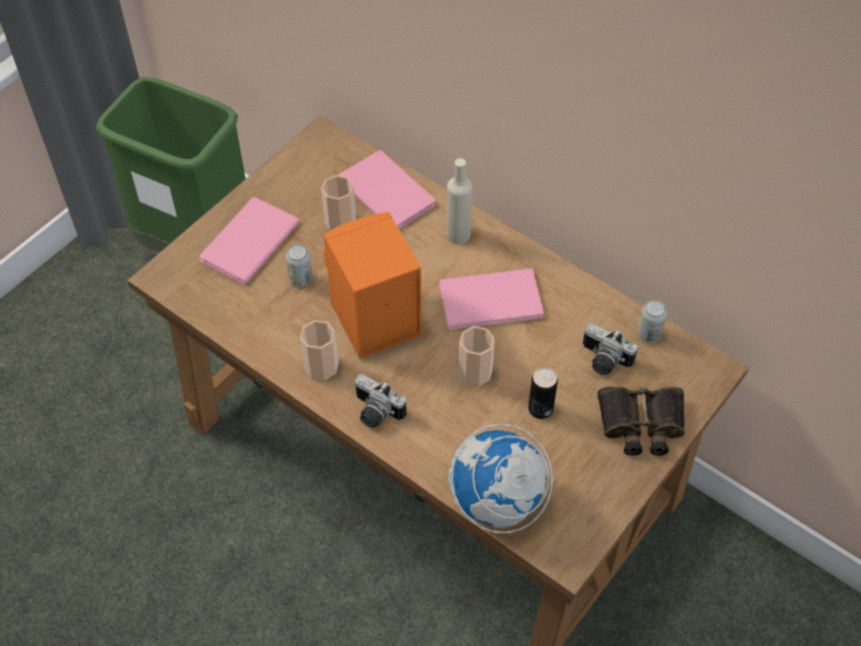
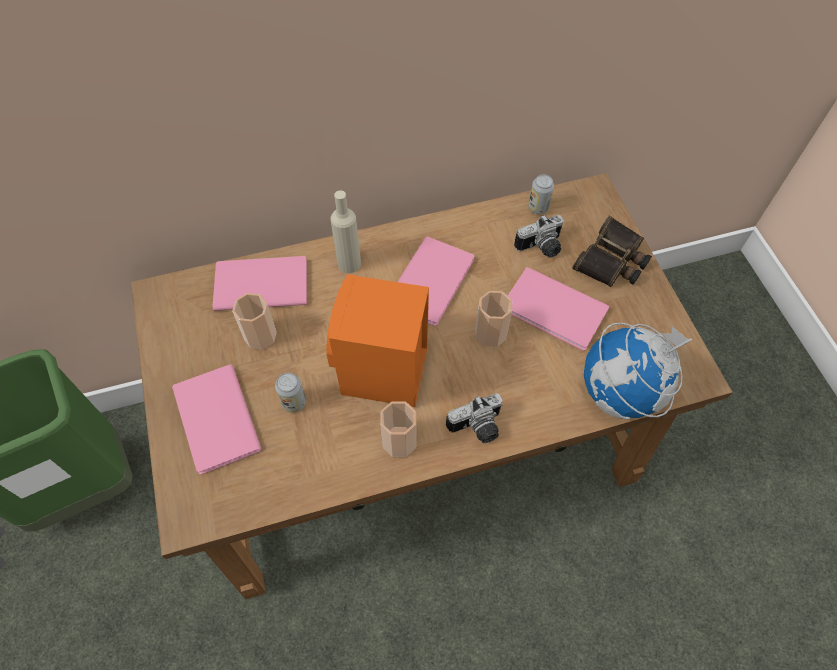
camera: 55 degrees left, 5 degrees up
(540, 409) = (555, 312): can -> pink book

